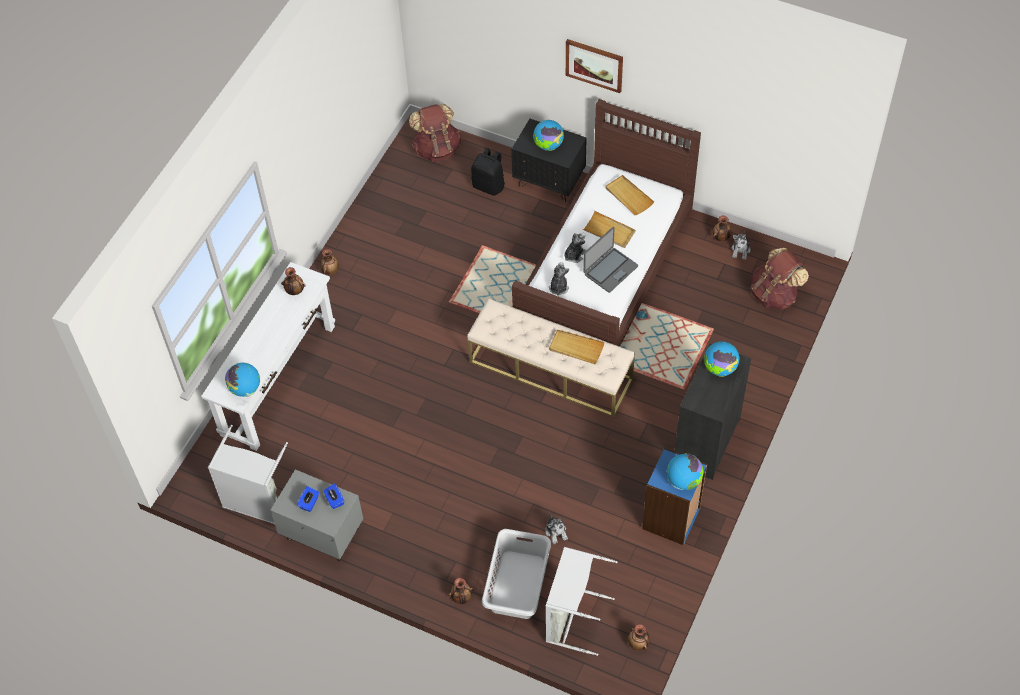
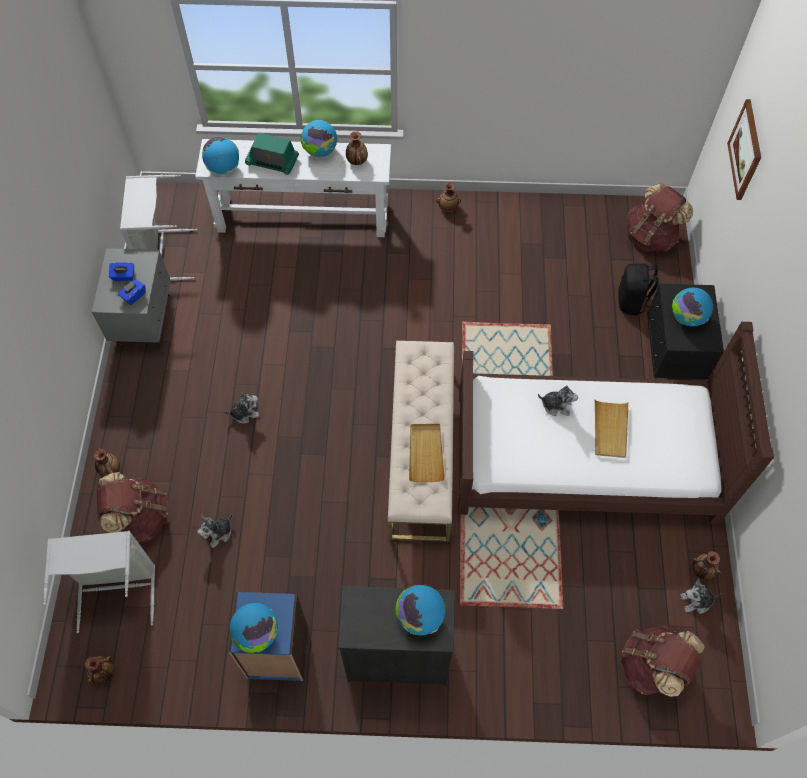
camera: 65 degrees right, 5 degrees up
(259, 350) = (272, 161): none -> radio
(268, 313) = (320, 151): none -> globe
(516, 585) = (141, 517): grey laundry basket -> brown backpack
(558, 287) = (503, 405): plush toy -> plush toy (245, 413)
(594, 65) = (775, 281): picture -> picture (745, 150)
(610, 270) = (555, 451): laptop -> none
(628, 196) = (673, 432): beige tray -> none

